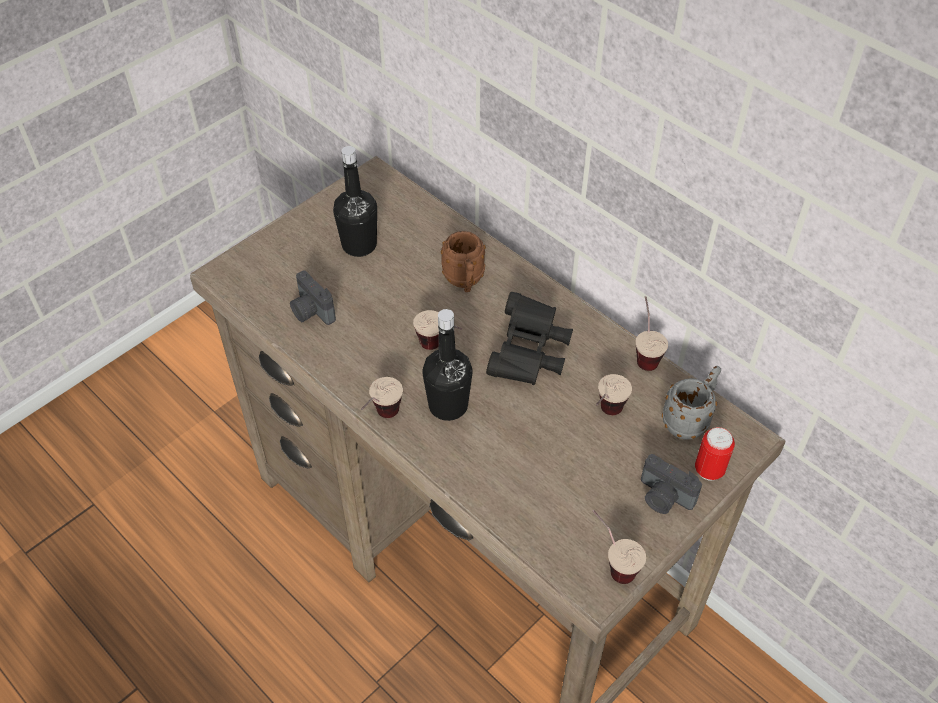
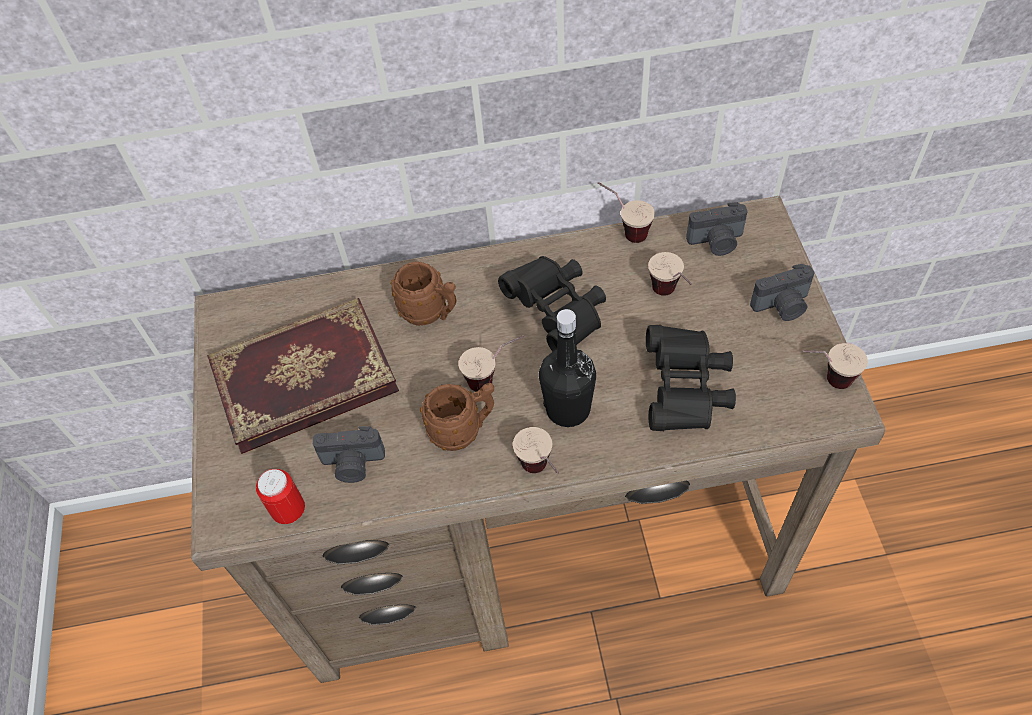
camera: 50 degrees left, 5 degrees up
(359, 245) = (303, 375): black bottle -> book
(383, 355) = (463, 430): none -> brown mug
(523, 471) = (685, 391): none -> black binoculars
(689, 420) = (716, 242): grey mug -> camera
(709, 470) = (776, 260): can -> can (289, 511)

